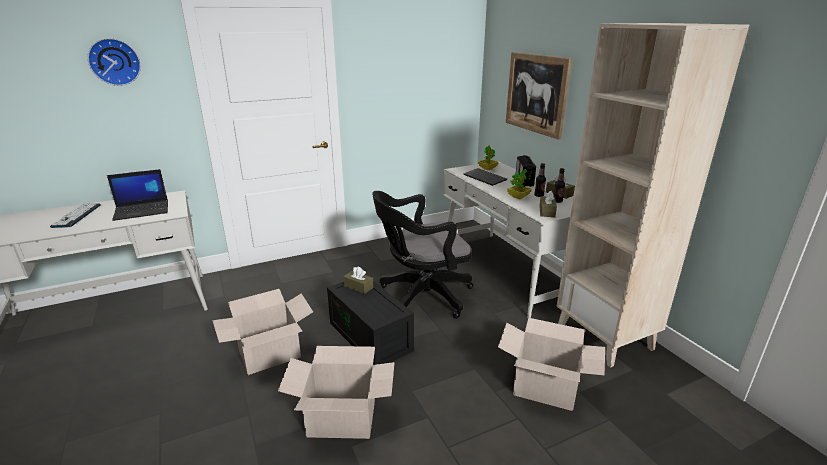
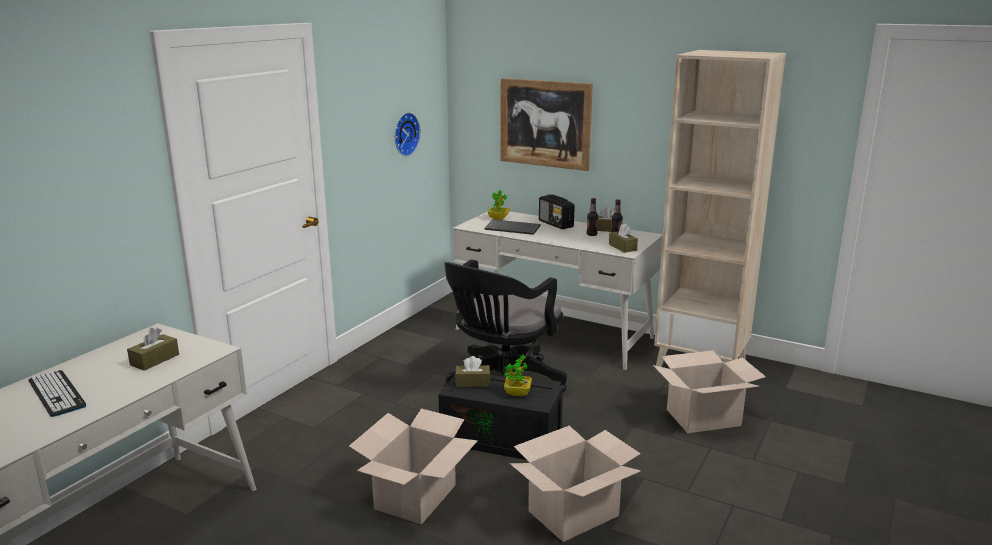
camera: 35 degrees left, 5 degrees down
(115, 62) = (71, 138): wall clock -> wall clock (404, 134)
(142, 210) = (155, 360): laptop -> brown tissue box
(518, 197) = (576, 240): potted plant -> potted plant (517, 393)

